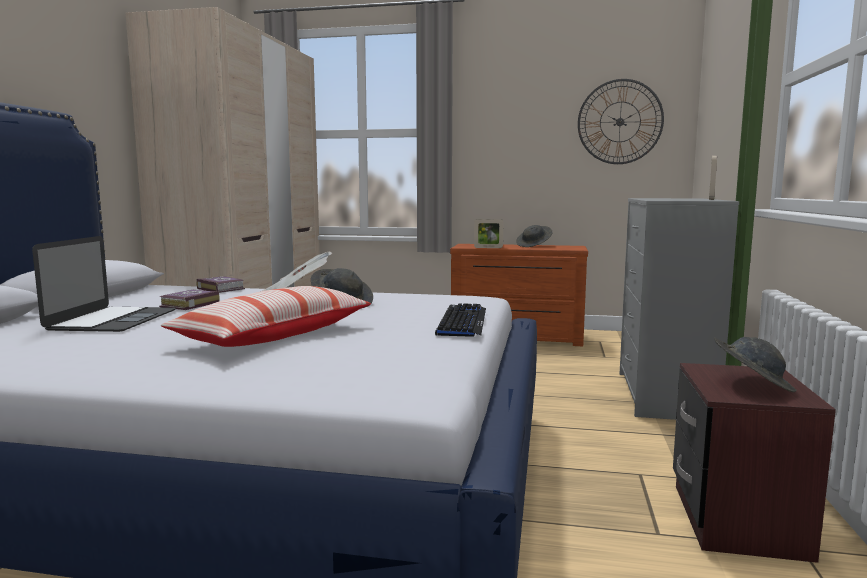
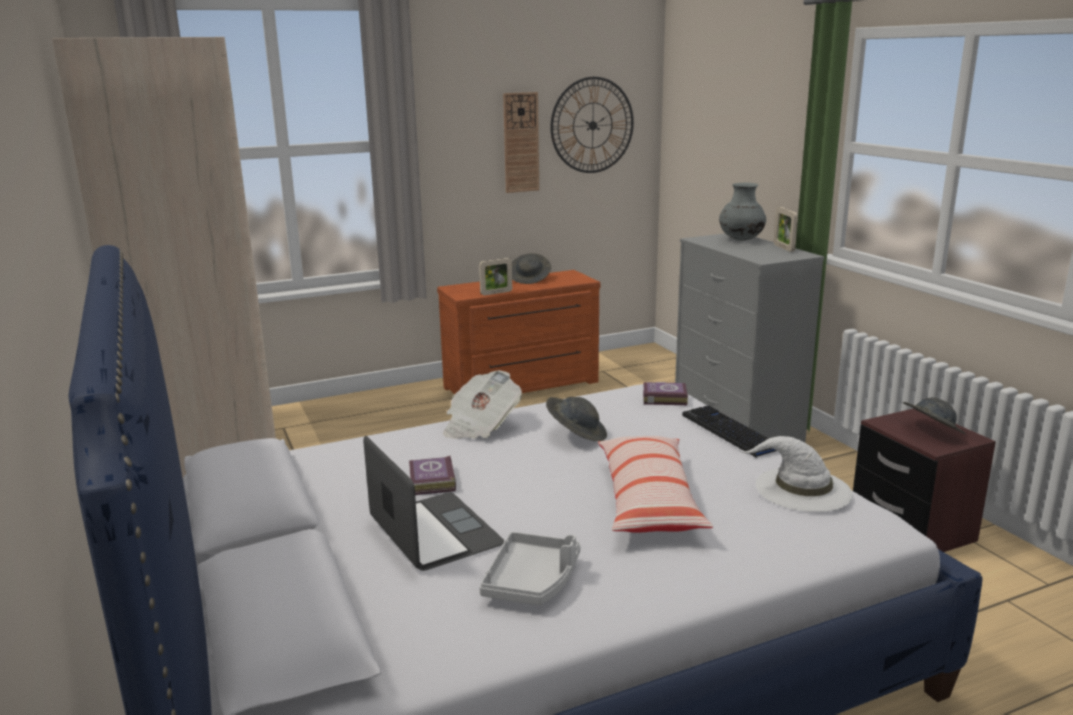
camera: 35 degrees left, 10 degrees up
(73, 348) = (532, 581): none -> grey tray
(221, 288) = (378, 442): book -> book (663, 398)
(407, 354) = (801, 489): none -> white hat
(549, 134) = (521, 142): none -> wall clock
(683, 198) = (741, 240): none -> grey vase

